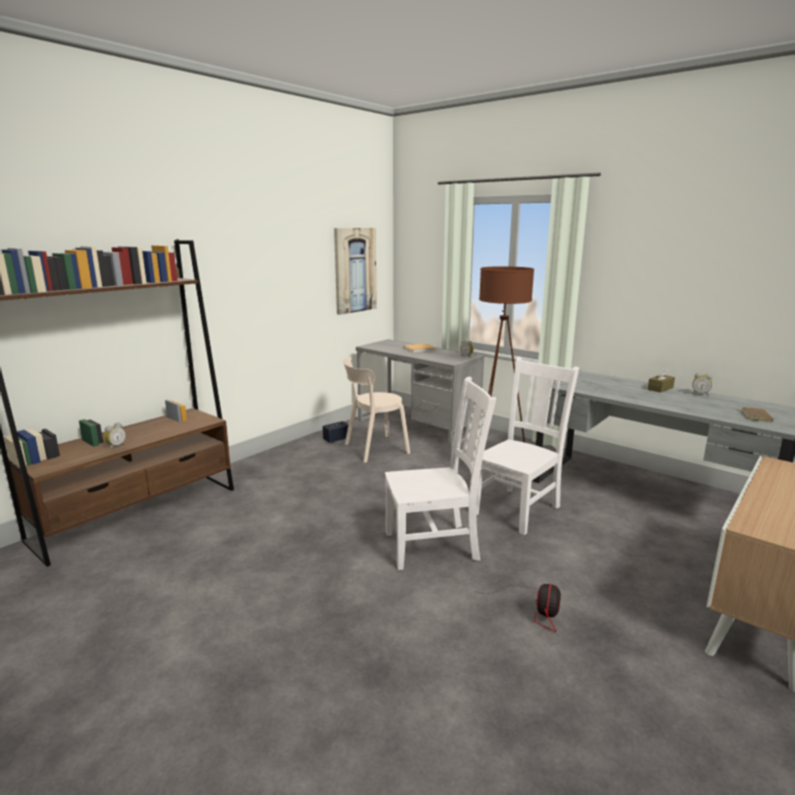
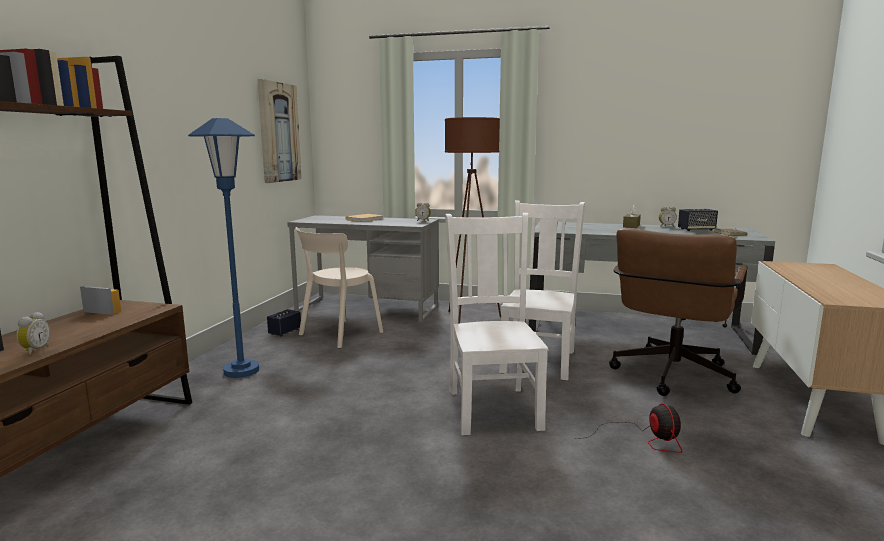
camera: 25 degrees left, 5 degrees down
(282, 469) = (241, 371): none -> blue floor lamp
(434, 545) = (493, 407): white chair -> white chair turned 60 degrees counterclockwise
(629, 557) = (670, 378): none -> brown office chair
(727, 404) = (696, 230): none -> speaker

